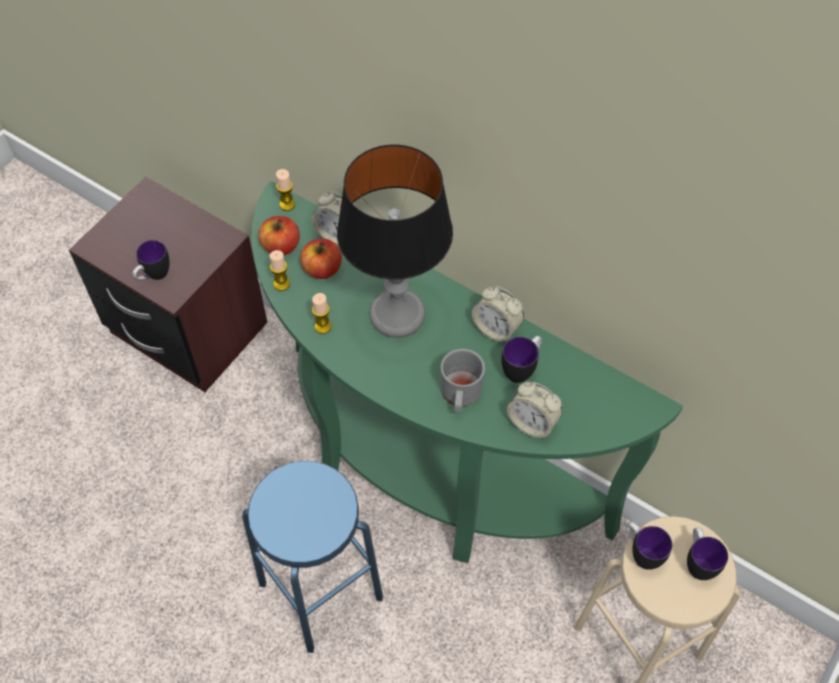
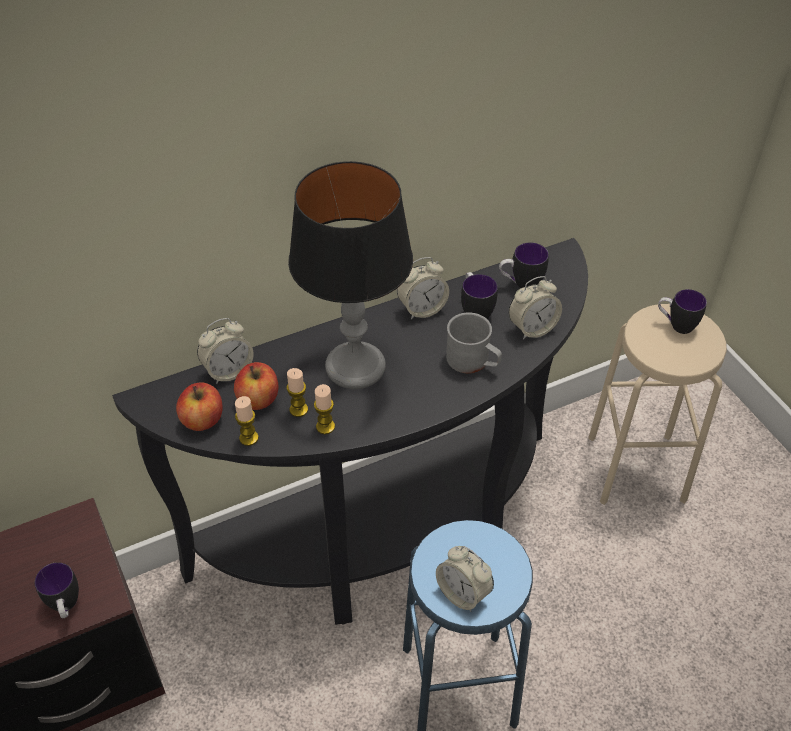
camera: 60 degrees left, 10 degrees down
(278, 513) = (463, 593): none -> alarm clock
(287, 204) = (155, 394): candle -> candle (298, 409)
(424, 470) = (390, 538): green console table -> black console table
(641, 553) = (650, 353): mug -> mug (520, 284)

